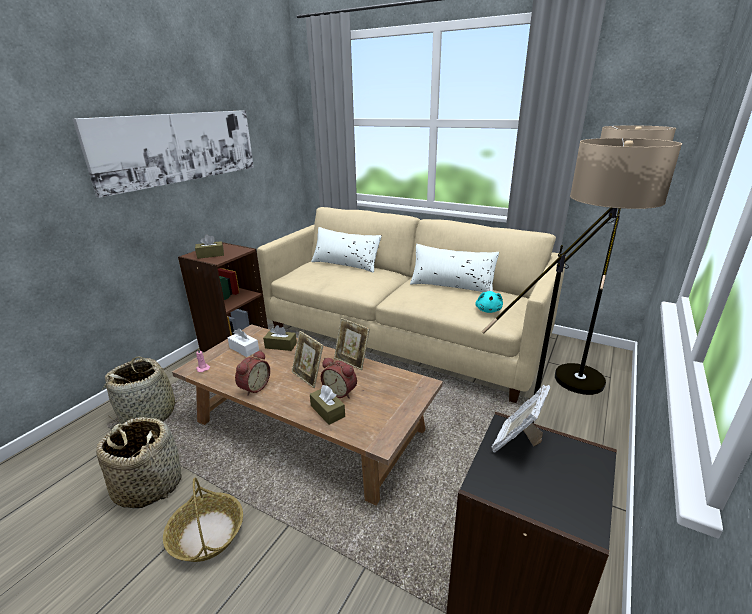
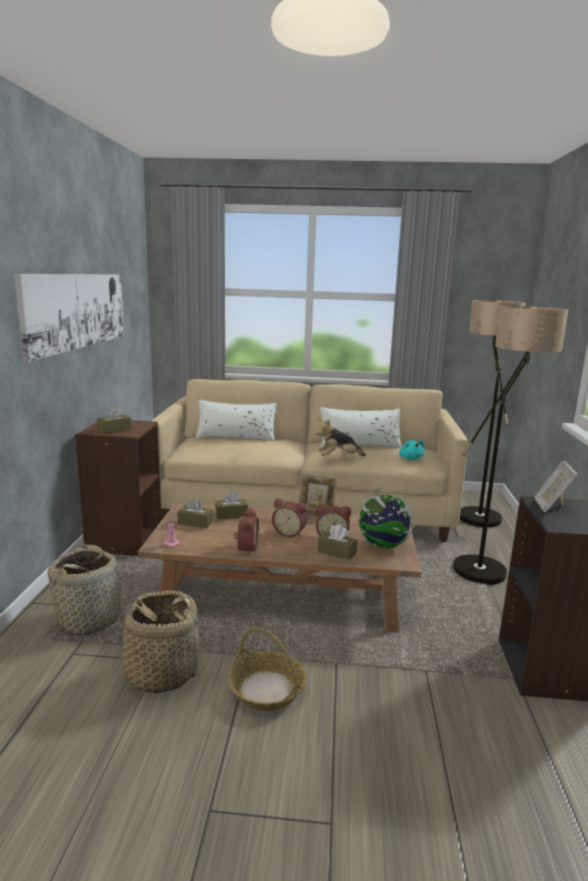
camera: 25 degrees left, 10 degrees down
(244, 349) = (195, 523): white tissue box -> brown tissue box
(308, 377) = (290, 533): picture frame -> alarm clock
(380, 414) = (383, 546): none -> globe
(412, 300) = (338, 458): none -> plush toy

